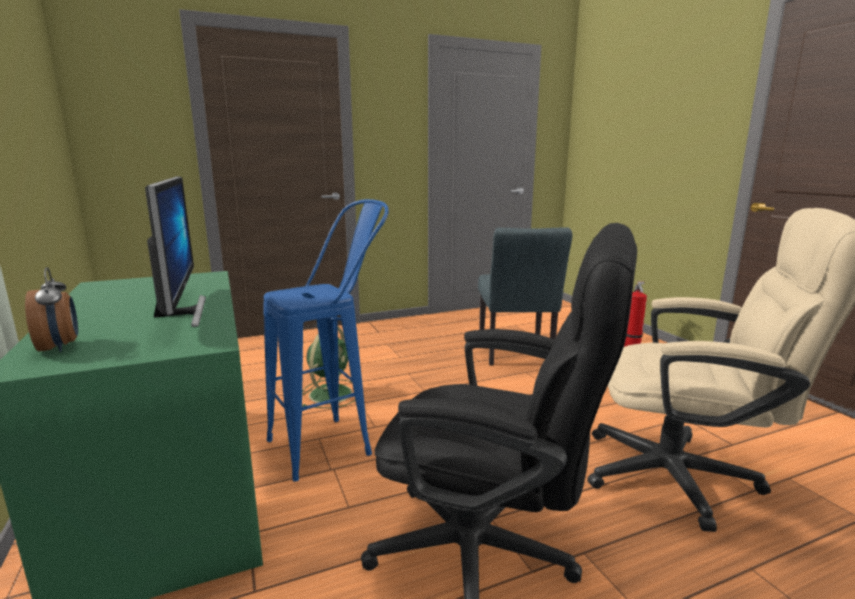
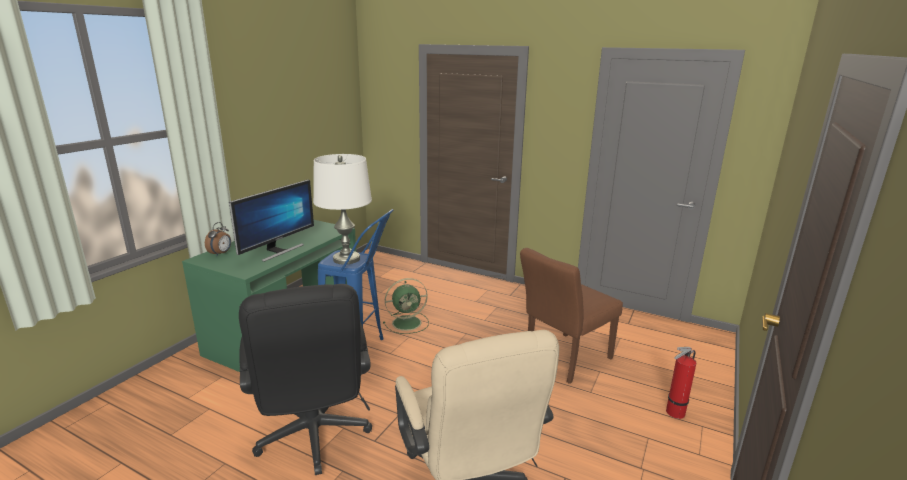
camera: 50 degrees right, 5 degrees up
(310, 293) = (346, 259): none -> white table lamp
(516, 354) = (563, 360): grey chair -> brown chair

